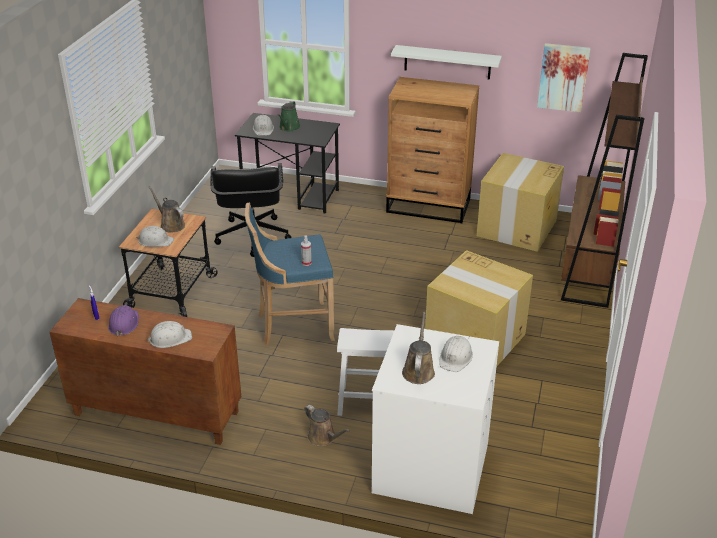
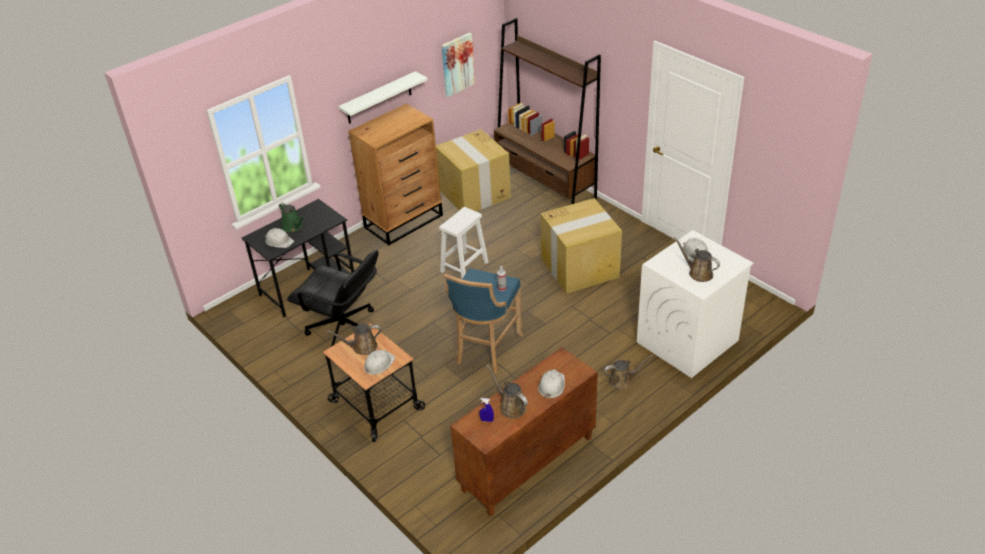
camera: 55 degrees left, 5 degrees up
(124, 323) = (510, 406): purple hard hat -> brown watering can
(365, 402) = (601, 346): white stool -> white stool (464, 267)

